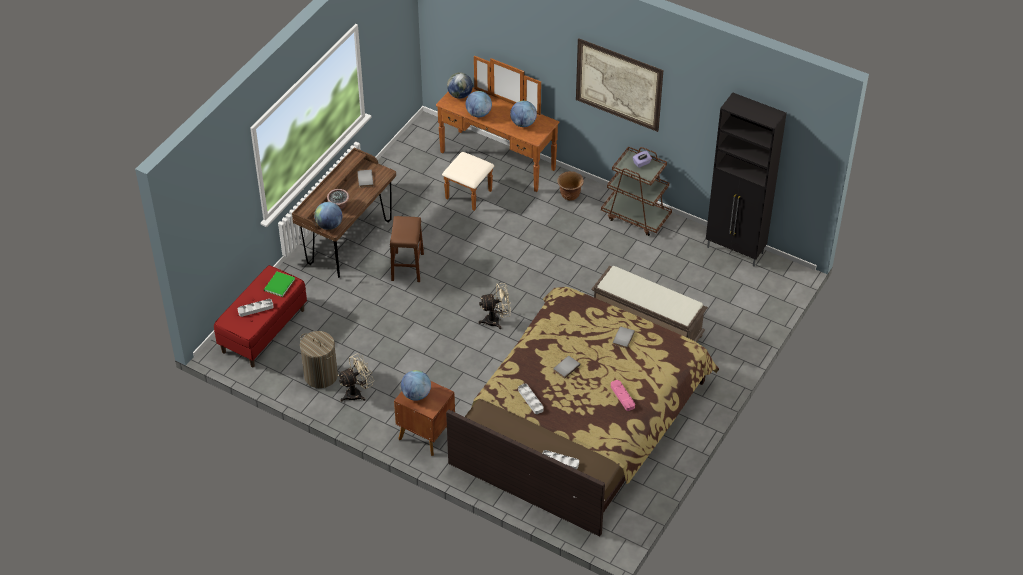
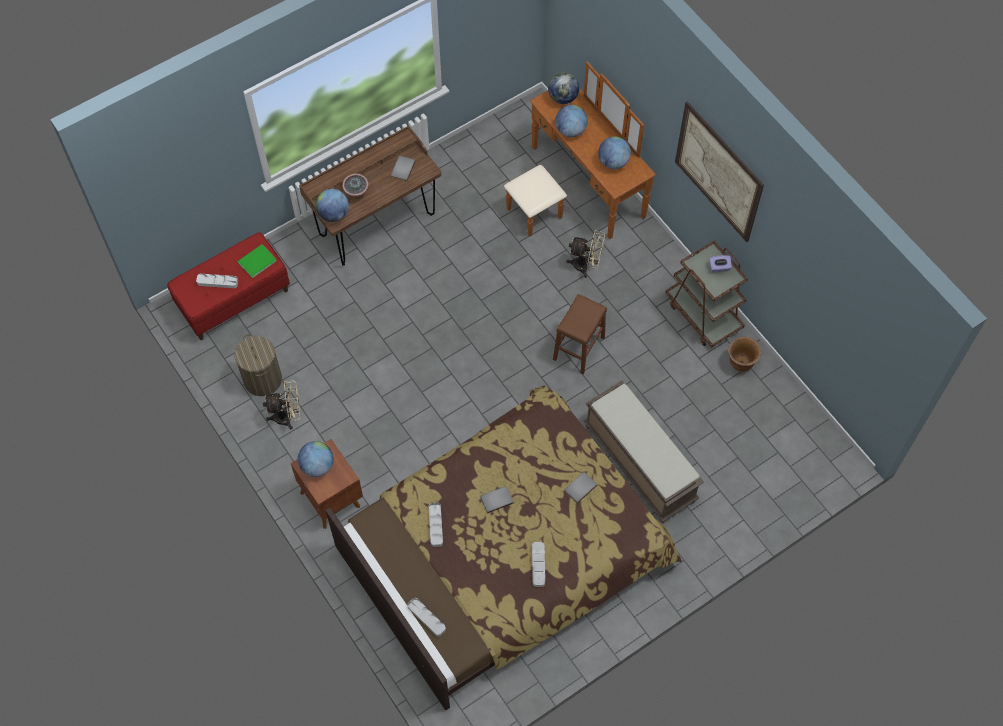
camera: 25 degrees right, 15 degrees up
(407, 267) = (421, 280): brown stool -> brown stool (578, 348)
(496, 320) = (479, 387): beige fan -> beige fan (586, 266)
(570, 195) = (644, 258): brown planter -> brown planter (741, 363)
(622, 396) = (538, 565): pink tray -> grey tray
(735, 250) = (793, 405): black cabinet -> none

